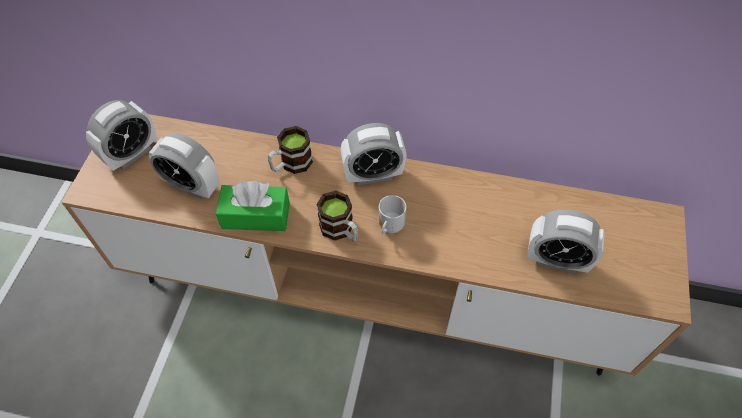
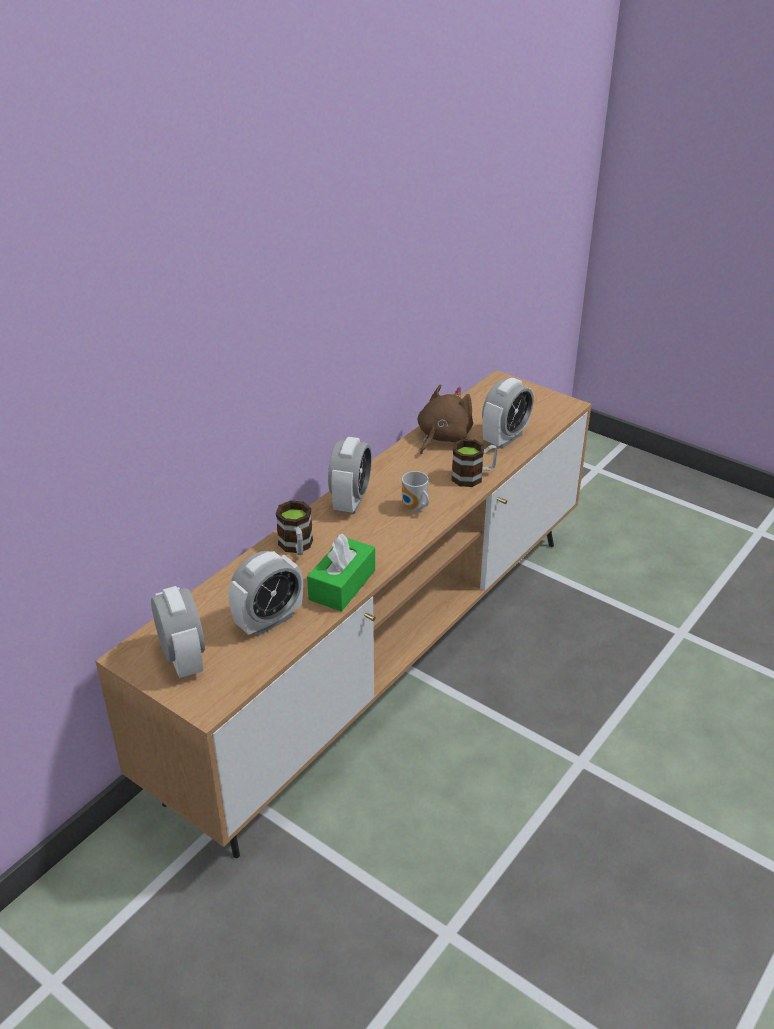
camera: 65 degrees left, 20 degrees down
(341, 230) = (399, 537): mug -> mug (473, 476)
(519, 205) = (442, 437): none -> brown plush toy

